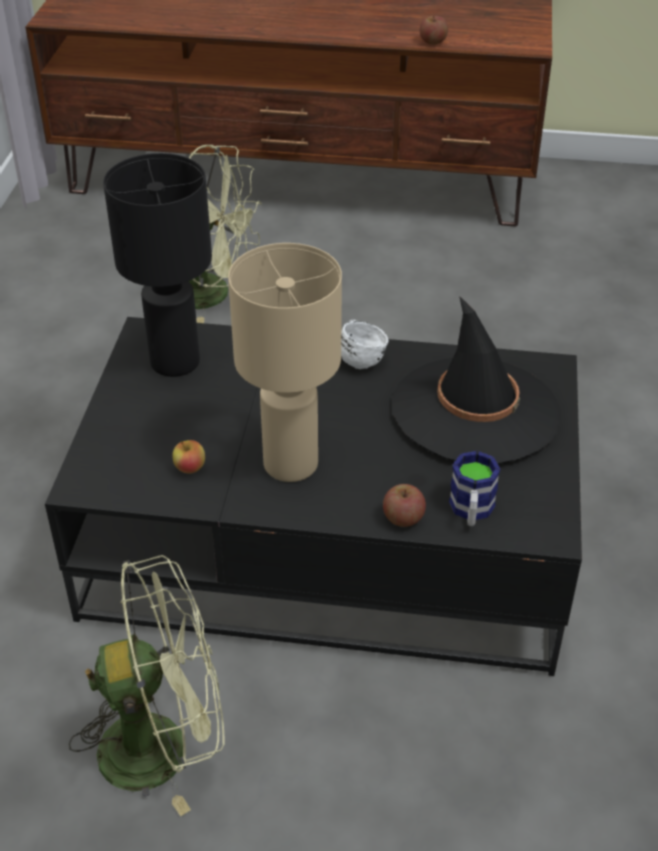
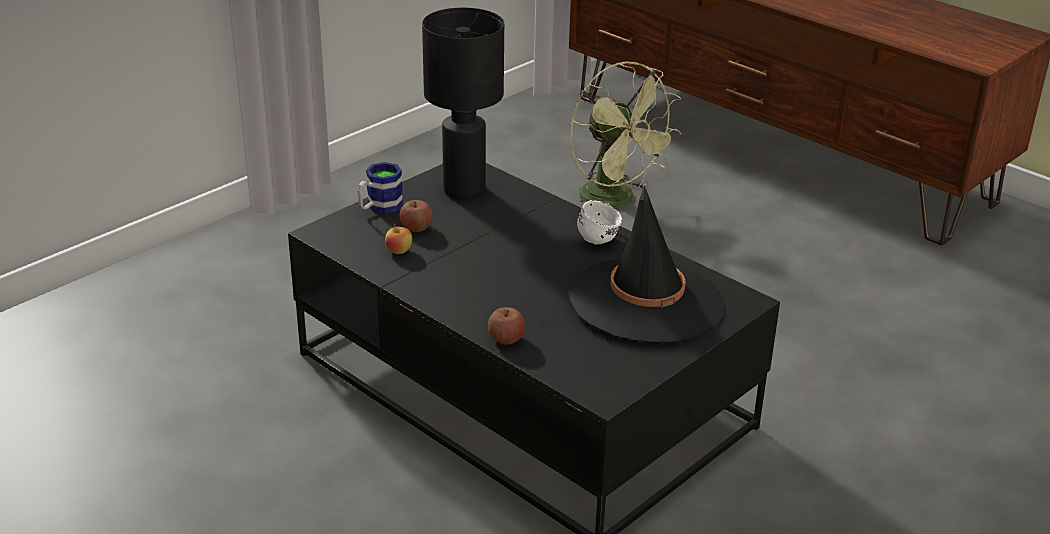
camera: 35 degrees right, 10 degrees down
(163, 745) = (279, 449): green fan -> none
(292, 464) = (468, 277): beige table lamp -> none
(433, 41) = (889, 36): apple -> apple (416, 228)
(471, 511) = (560, 356): mug -> mug (379, 207)

